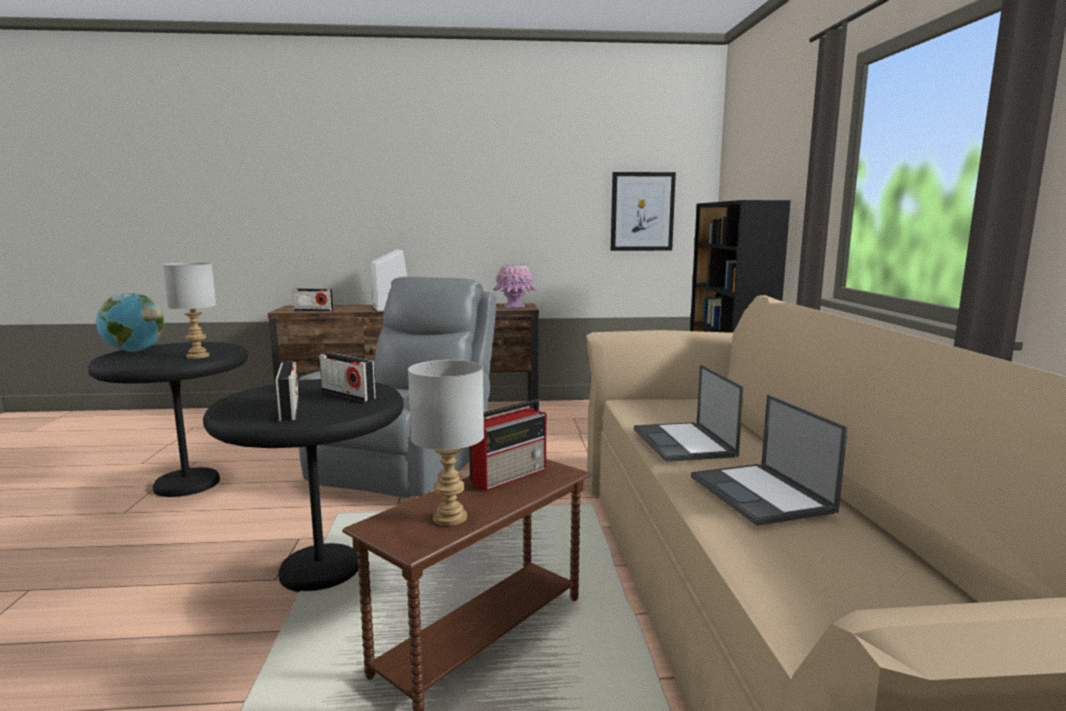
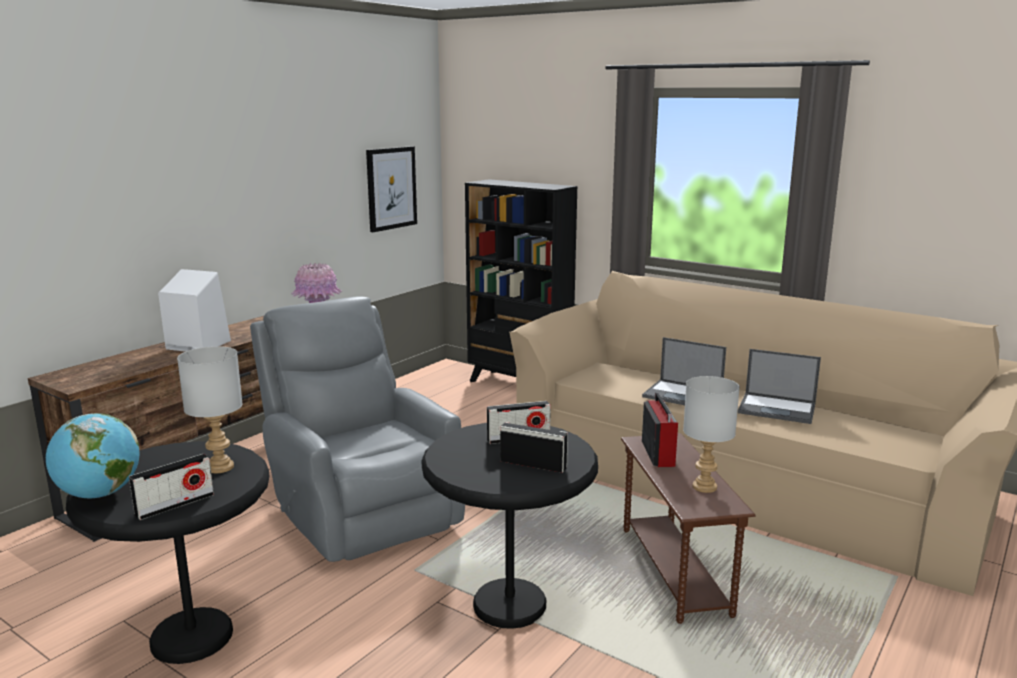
camera: 50 degrees left, 5 degrees up
(314, 311) = (120, 374): radio -> radio (175, 505)

